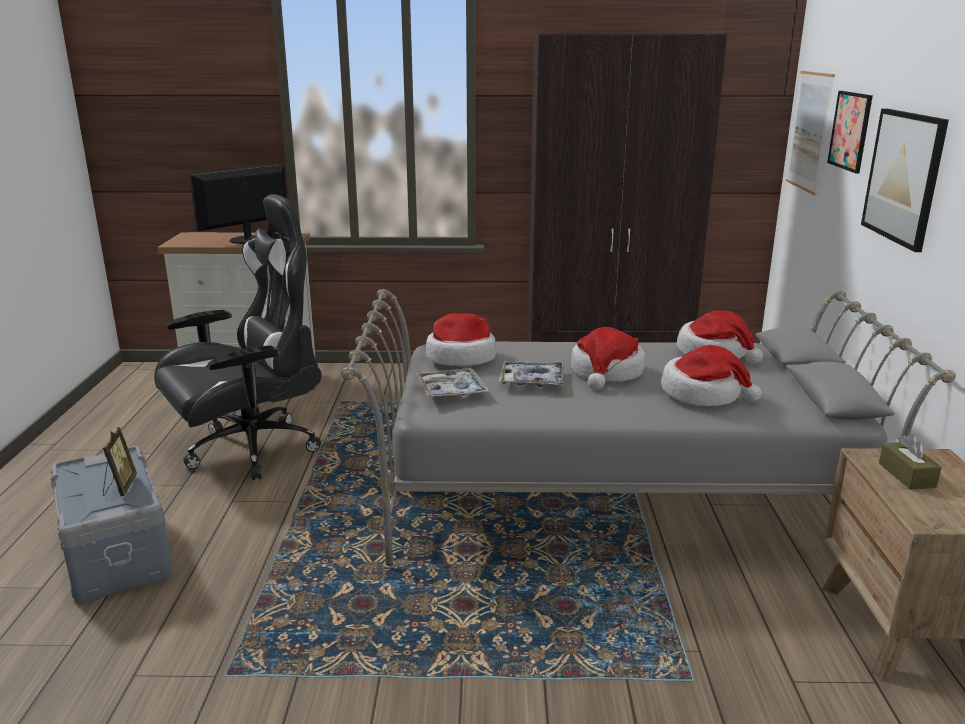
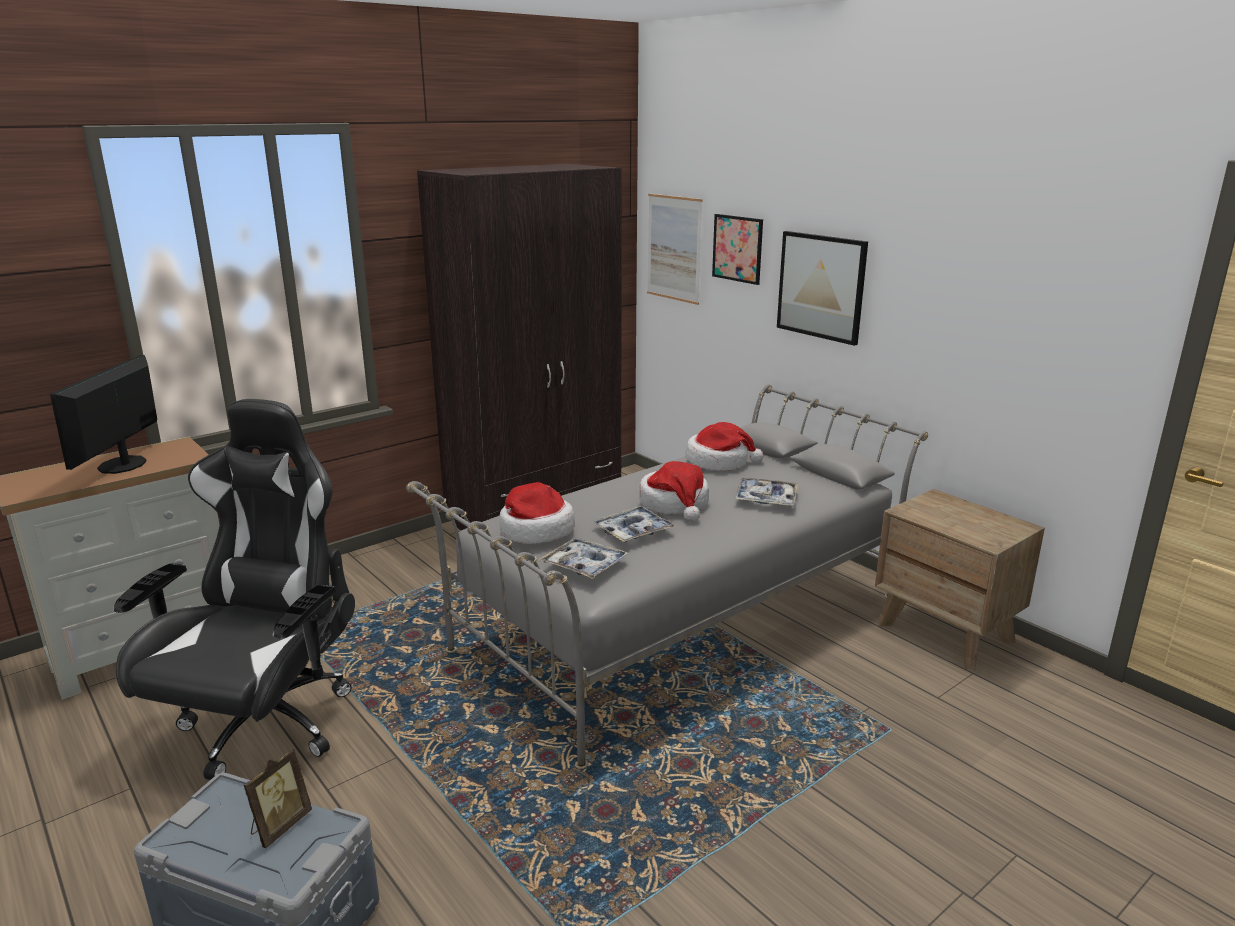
camera: 40 degrees left, 0 degrees up
(119, 487) = (279, 826): picture frame -> picture frame turned 75 degrees clockwise
(703, 394) = (766, 498): hat -> tray
(906, 475) = (941, 516): brown tissue box -> none

